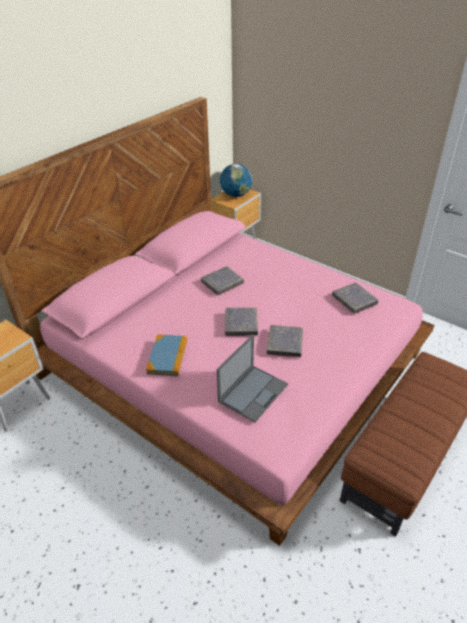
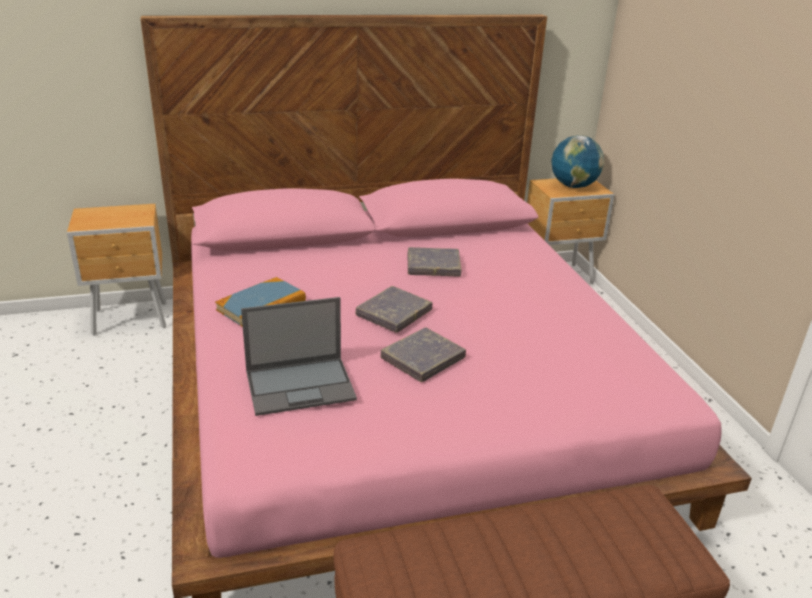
camera: 35 degrees right, 10 degrees down
(354, 300) = (600, 359): grey book -> none

